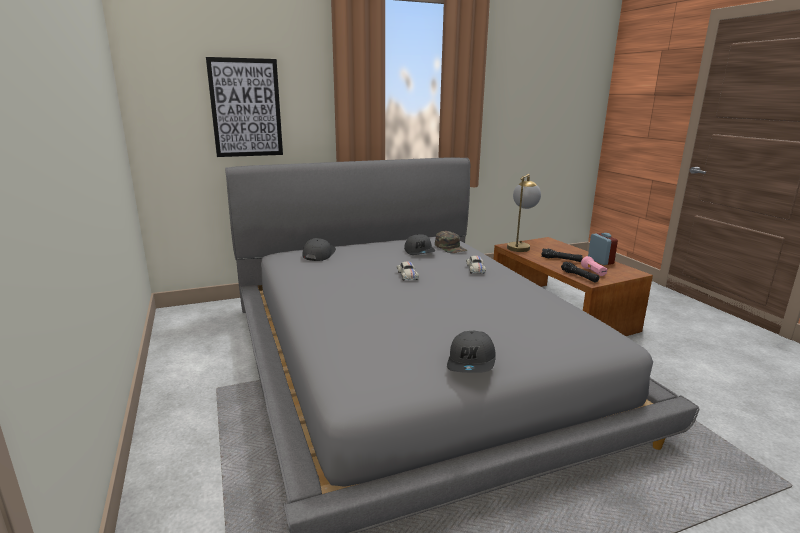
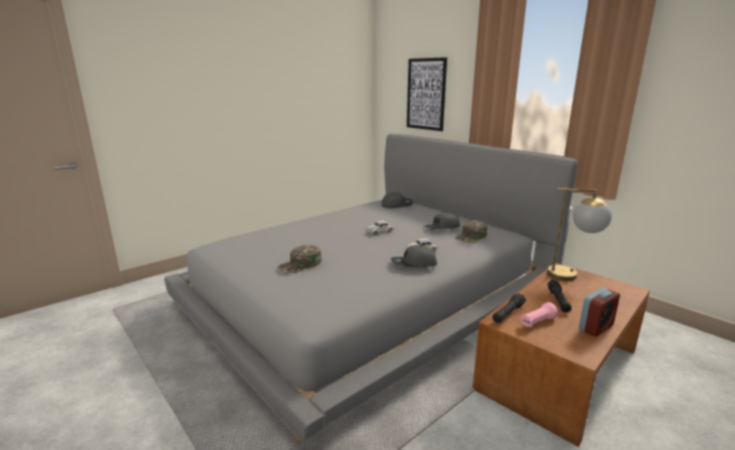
camera: 70 degrees right, 0 degrees up
(472, 362) = (245, 265): grey cap -> grey cap (413, 264)
(487, 326) = (300, 265): none -> green cap

